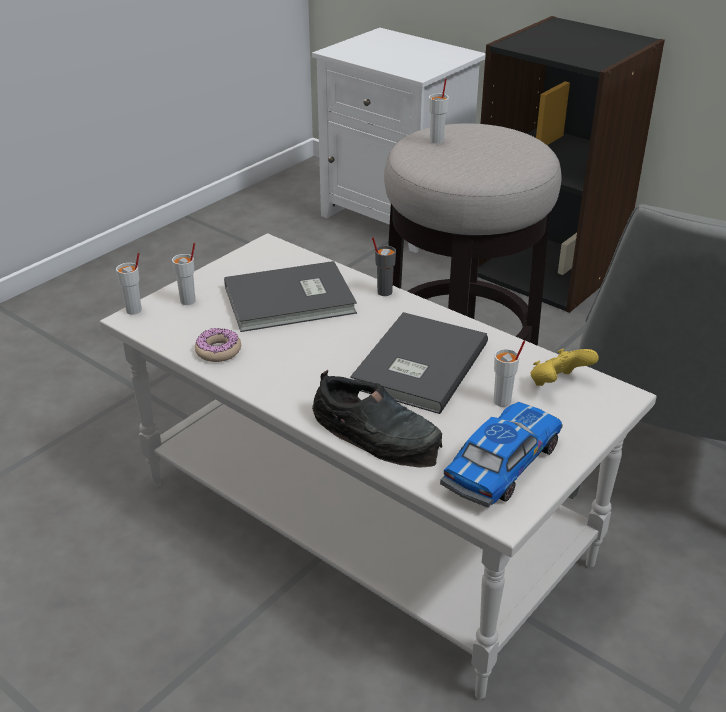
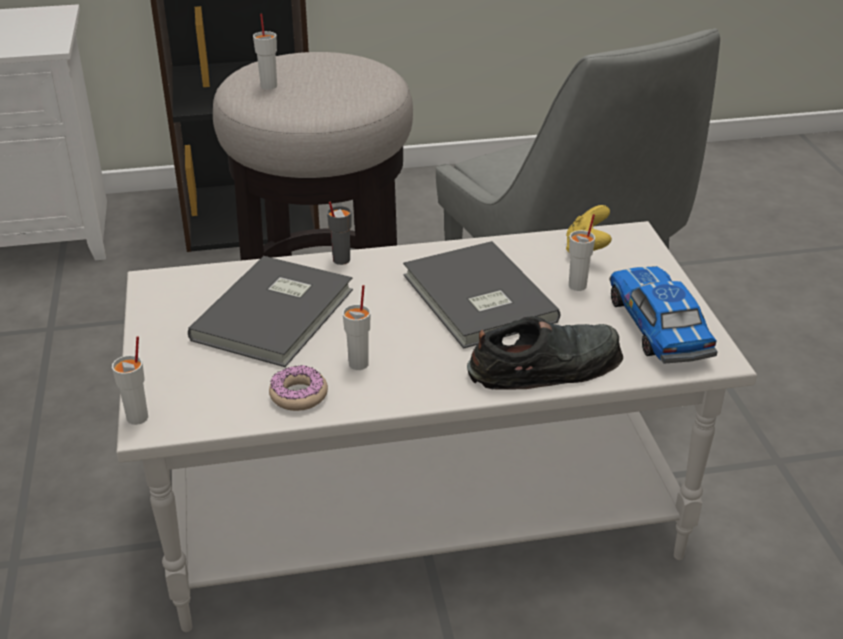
camera: 50 degrees left, 0 degrees up
(188, 301) = (178, 374): white cup -> white cup (359, 363)

